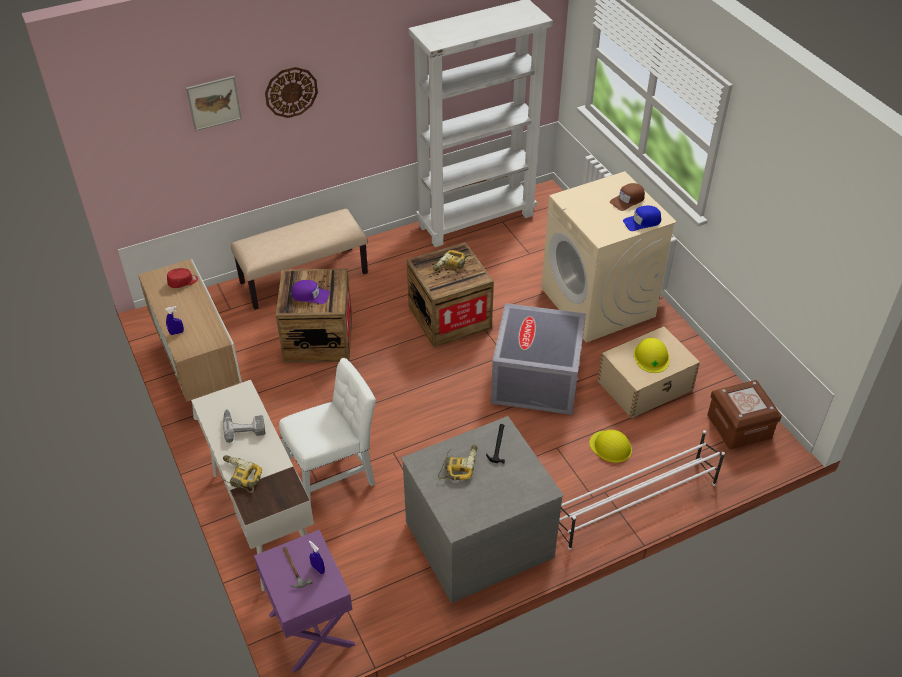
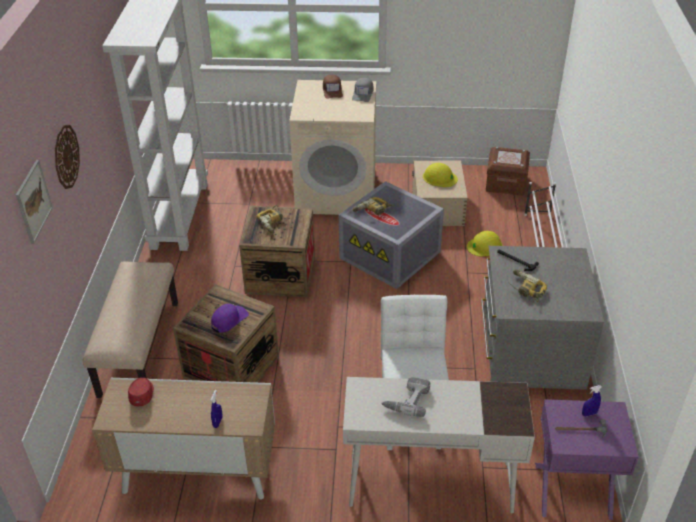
camera: 60 degrees left, 5 degrees down
(239, 477) = (471, 423): power drill -> power drill (372, 211)
(642, 222) = (363, 94): blue cap -> grey cap

